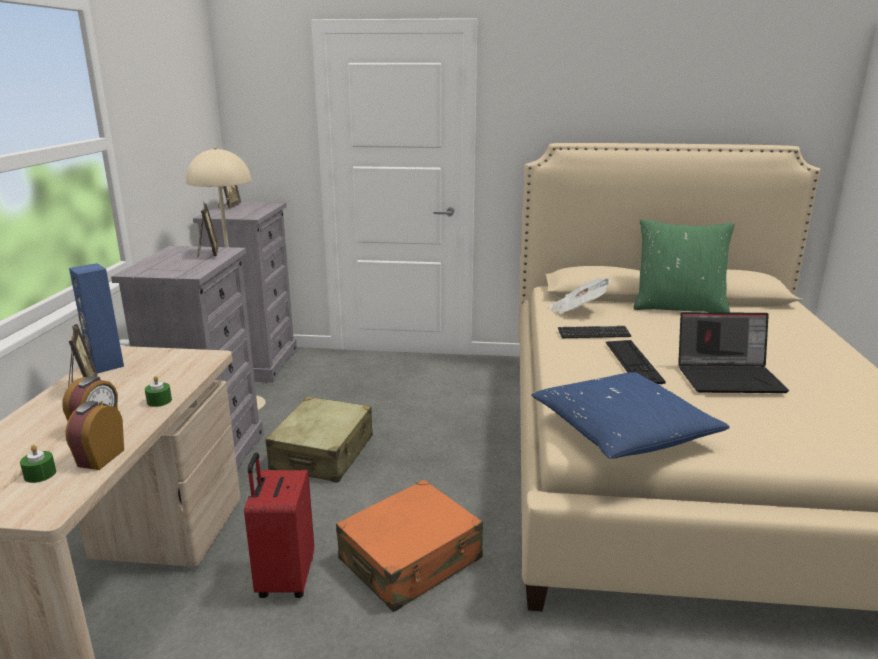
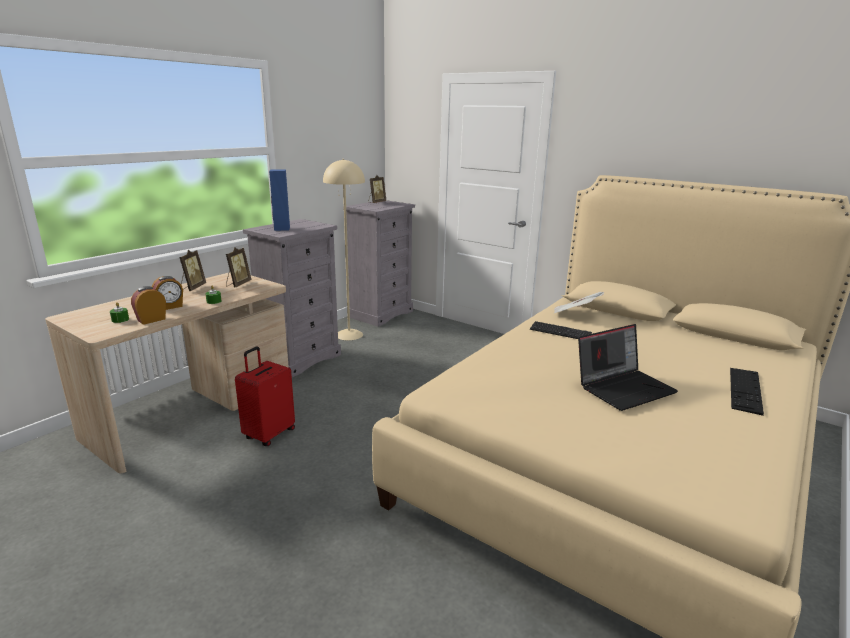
camera: 30 degrees right, 0 degrees up
(105, 365) = (218, 279): blue speaker -> blue speaker (281, 228)
(208, 254) = (310, 226): picture frame -> picture frame (238, 284)
(323, 453) = (362, 375): beige suitcase -> none
(411, 560) = (345, 450): orange suitcase -> none
(623, 431) = (474, 396): blue pillow -> none
(633, 361) = (557, 356): keyboard -> keyboard (745, 390)
(678, 307) = (670, 330): green pillow -> none
(729, 377) = (624, 387): laptop -> laptop turned 60 degrees counterclockwise

